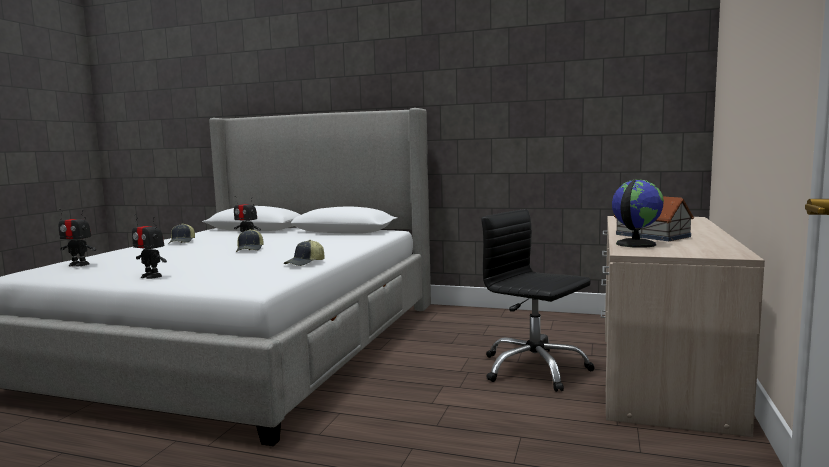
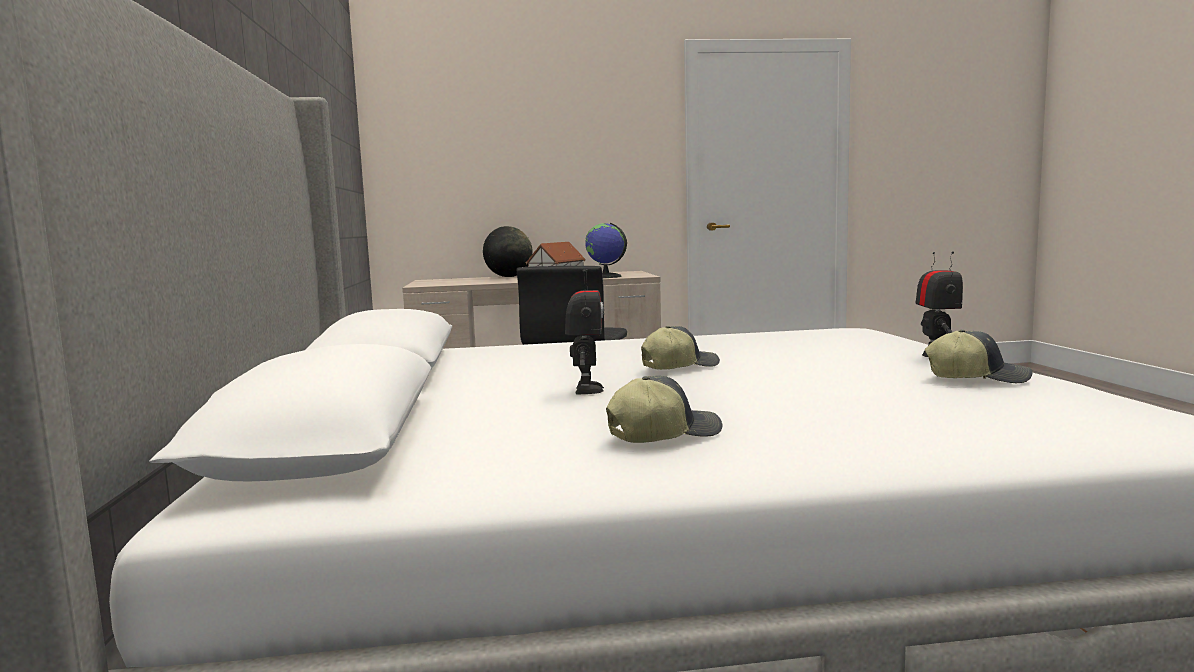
camera: 115 degrees left, 0 degrees up
(79, 265) = (1048, 401): toy robot -> none
(305, 263) = (726, 336): cap -> cap (977, 378)
(700, 229) = (509, 277): none -> globe

